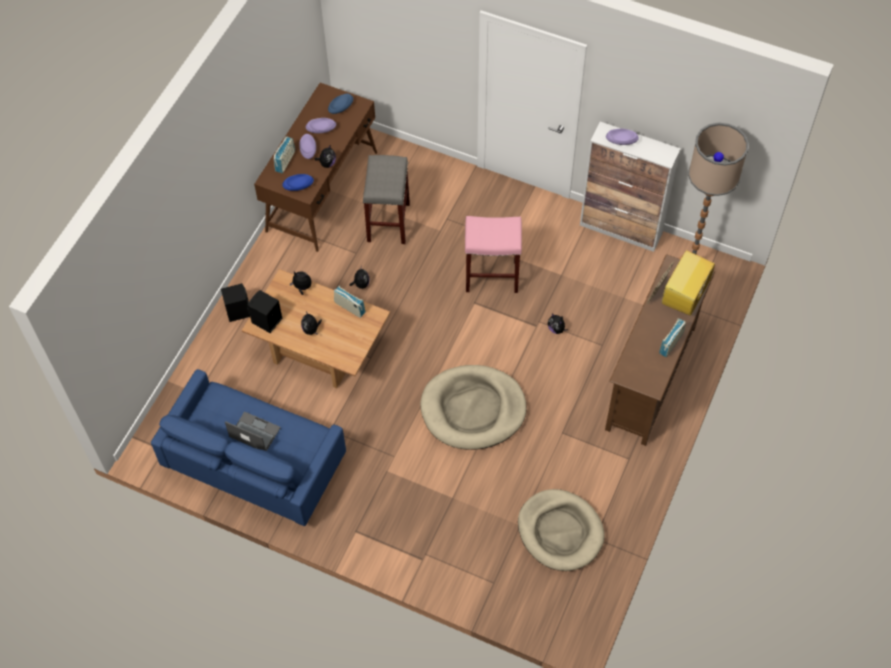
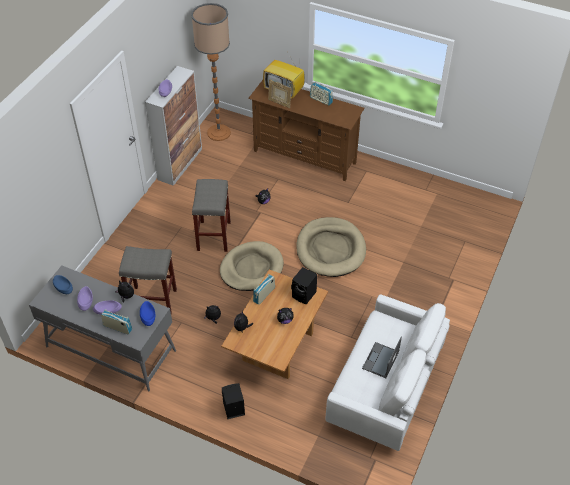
camera: 90 degrees left, 10 degrees down
(255, 464) = (385, 388): blue sofa -> white sofa
(266, 321) = (275, 353): black speaker -> black speaker (304, 295)
(322, 191) = (110, 348): brown desk -> grey desk
(492, 276) = (213, 235): pink stool -> grey stool
(560, 531) = (423, 206): beige dog bed -> beige dog bed (251, 268)

